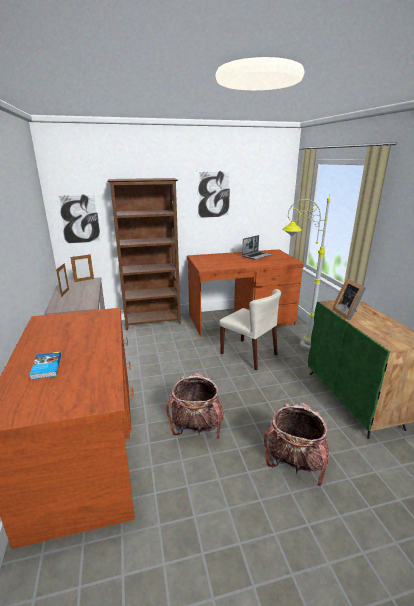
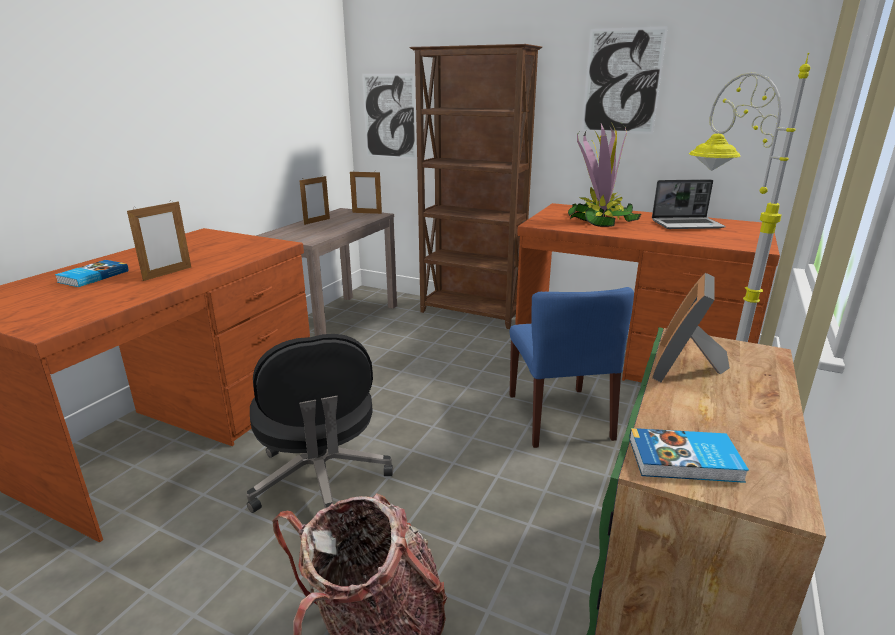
camera: 40 degrees right, 0 degrees up
(91, 348) = (167, 273): none -> picture frame
(197, 427) = (320, 480): backpack -> black office chair
(223, 260) = (600, 220): none -> potted plant
(249, 354) = (559, 417): beige chair -> blue chair
(392, 340) = (685, 461): none -> book

